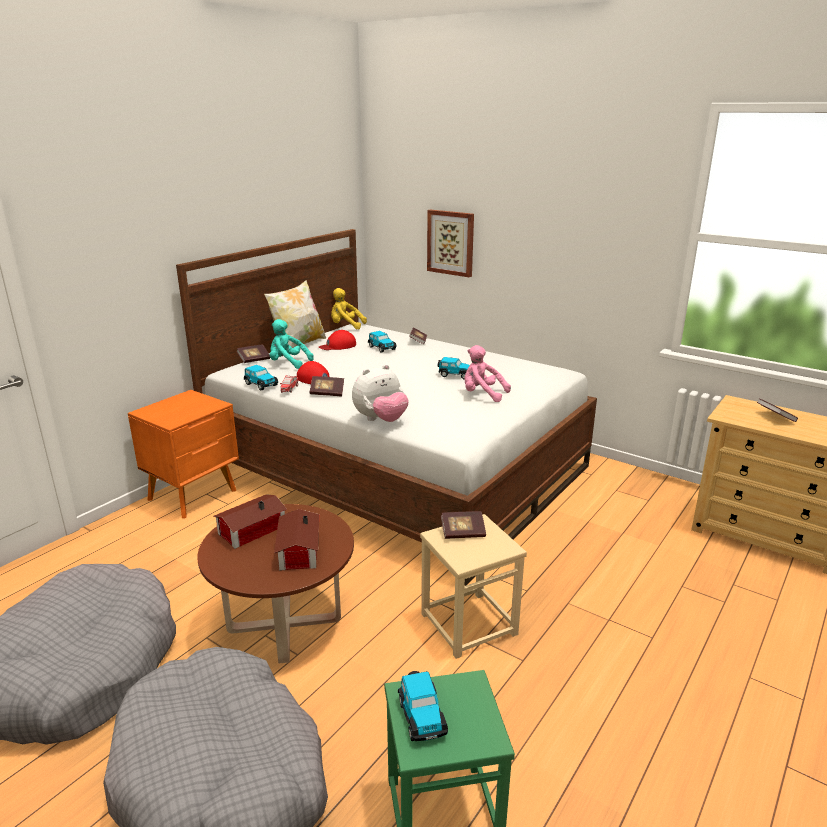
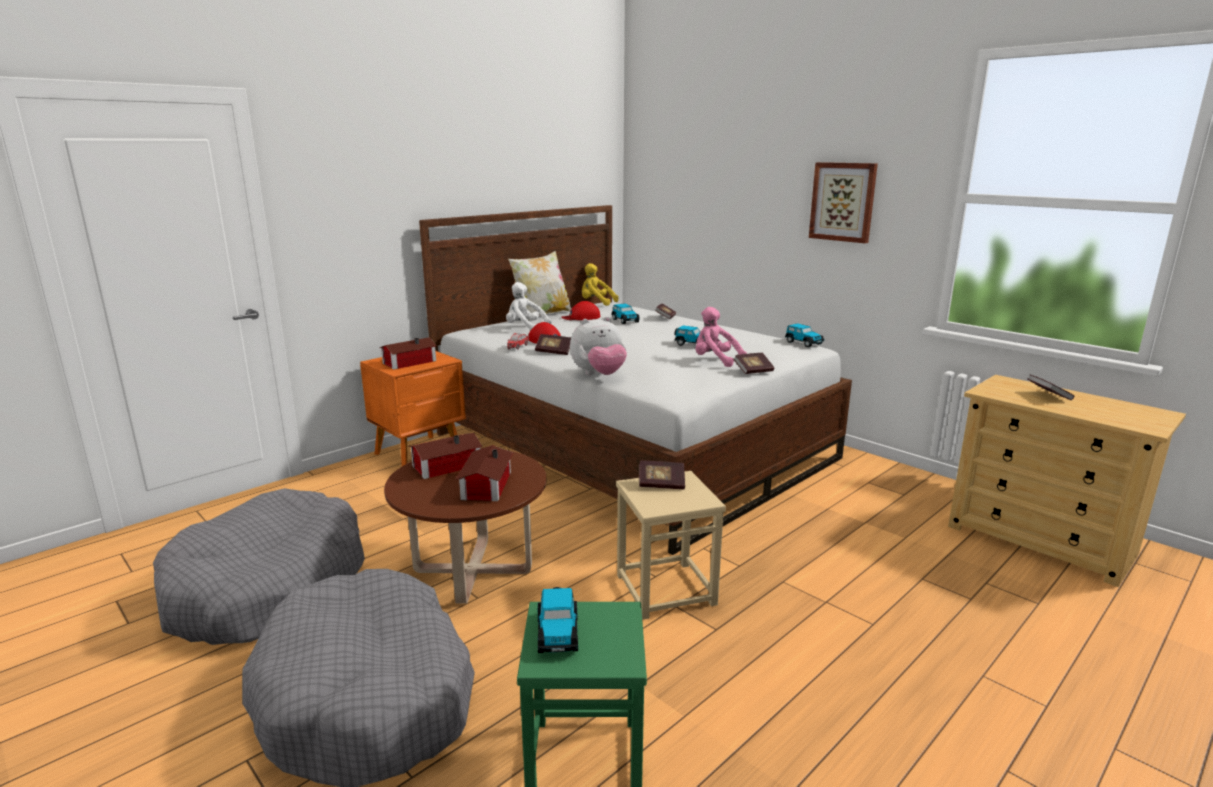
camera: 10 degrees right, 5 degrees down
(178, 410) = (407, 362): none -> toy house
(254, 360) = (493, 324): book -> book (753, 371)
(261, 384) = (491, 342): toy car -> toy car (803, 343)
(288, 363) = (525, 328): turquoise plush toy -> white plush toy
(451, 242) = (707, 217): picture -> picture (843, 202)

